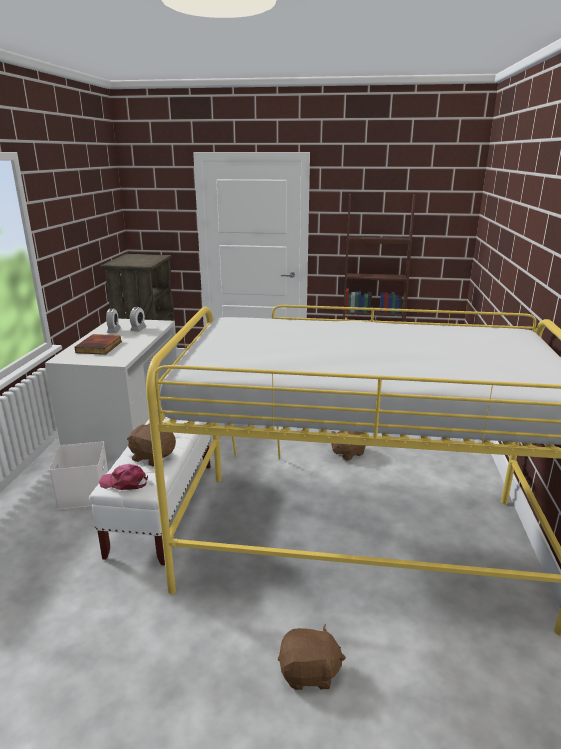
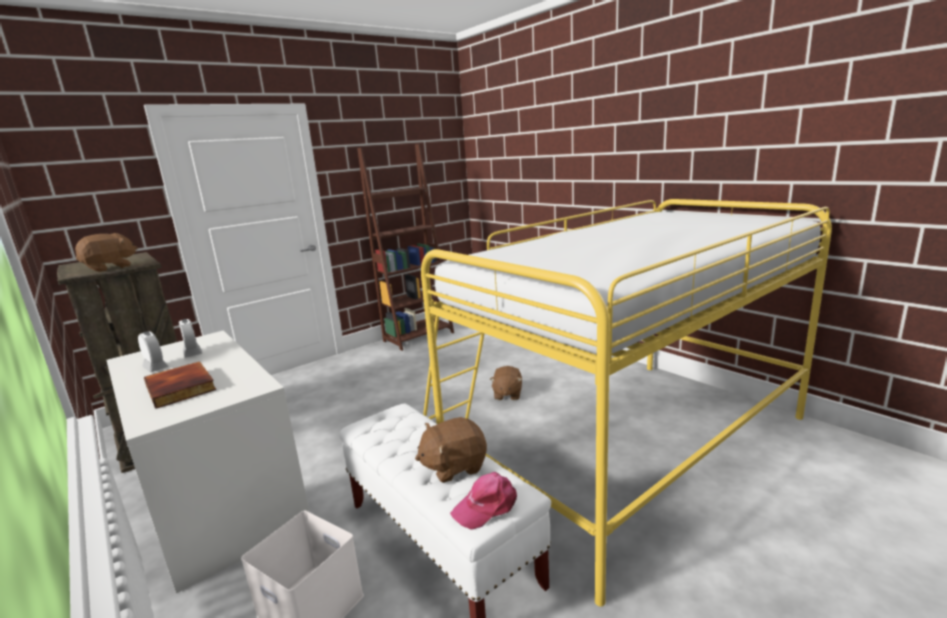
camera: 45 degrees left, 5 degrees down
(309, 672) = (785, 554): brown plush toy -> brown plush toy (110, 268)

